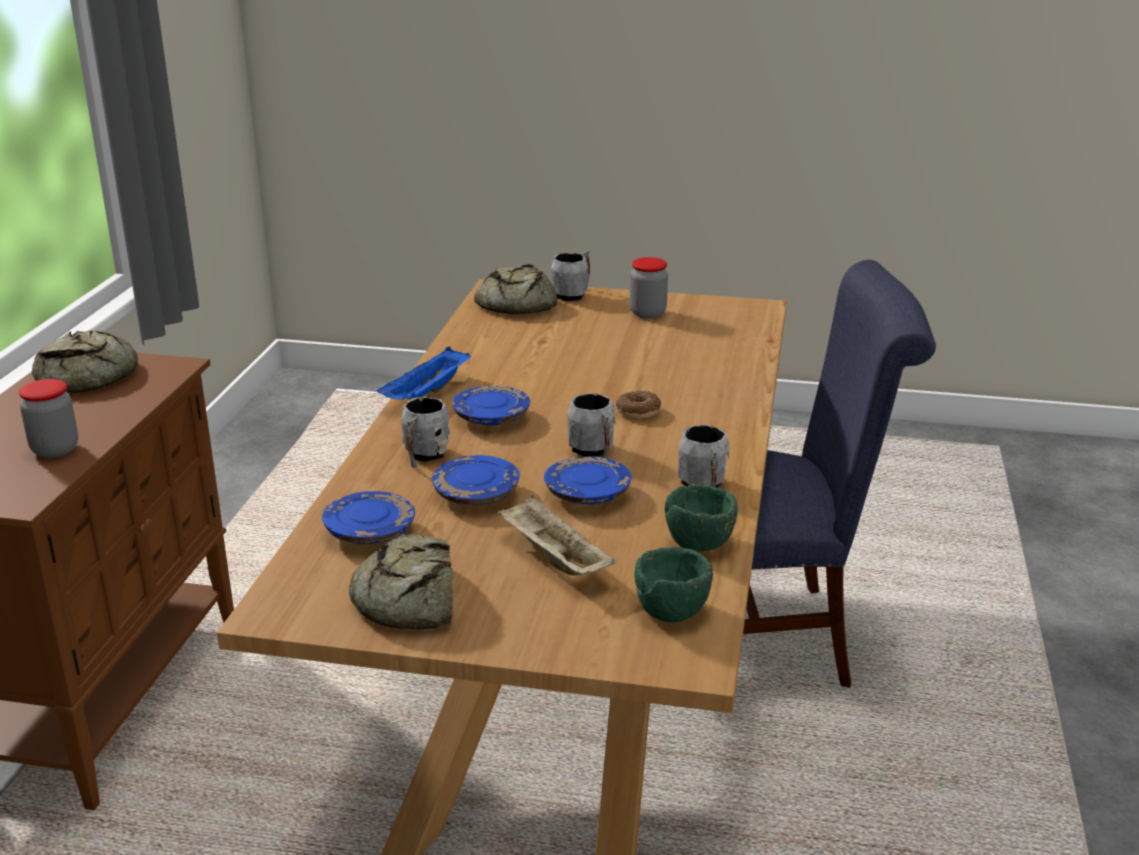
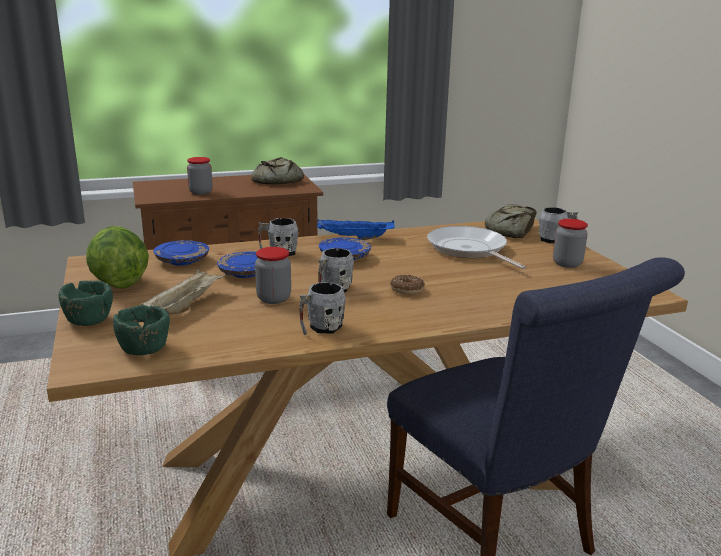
camera: 60 degrees right, 5 degrees down
(408, 598) = (118, 283): bread -> lettuce
(551, 344) = (469, 250): none -> frying pan
(587, 494) = (274, 298): blue plate -> jar
(700, 542) = (240, 342): green bowl -> green bowl (89, 321)

